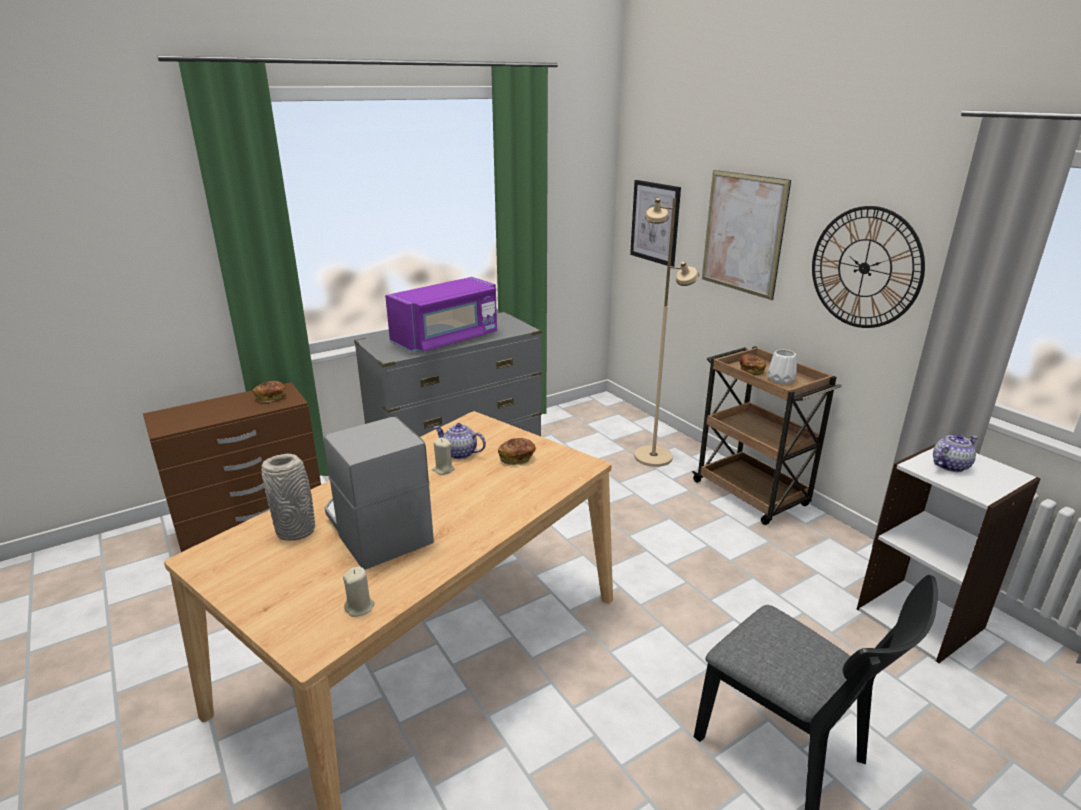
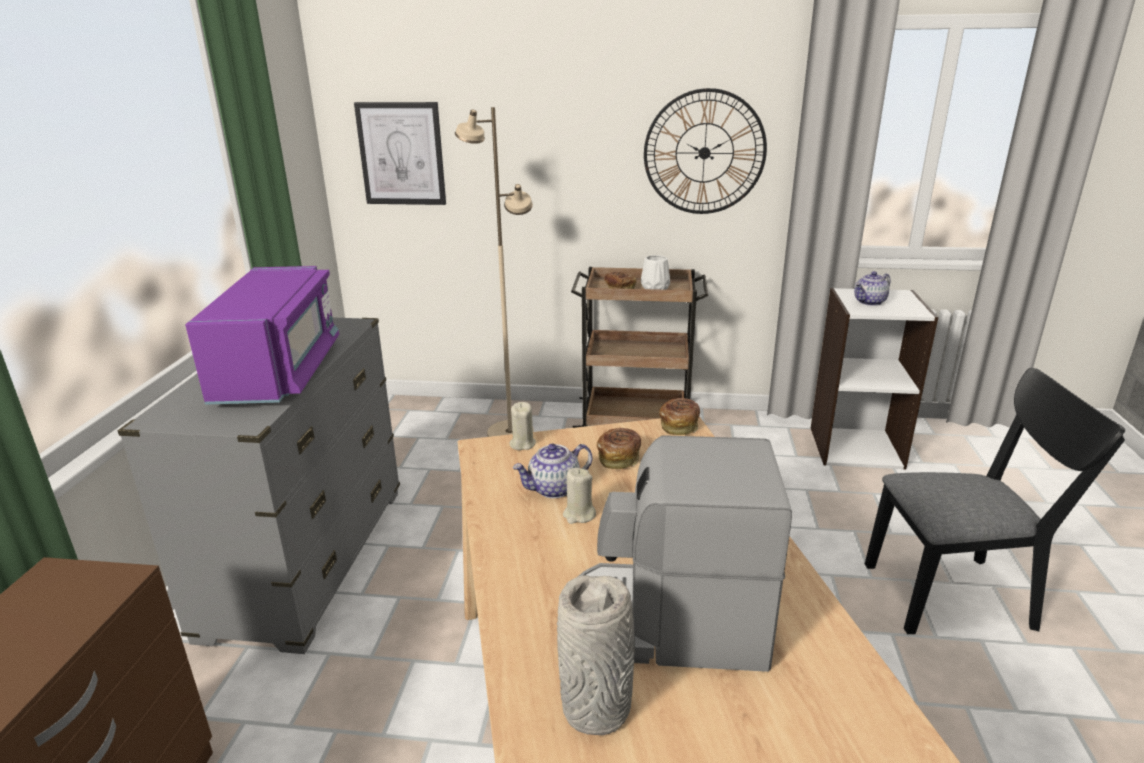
camera: 50 degrees left, 0 degrees up
(271, 398) = (60, 598): bread -> bread (679, 426)
(360, 607) = (858, 707): beige candle -> beige candle (522, 444)
(743, 233) = (545, 144): picture -> none
(950, 465) = (869, 302): teapot -> teapot turned 135 degrees counterclockwise

